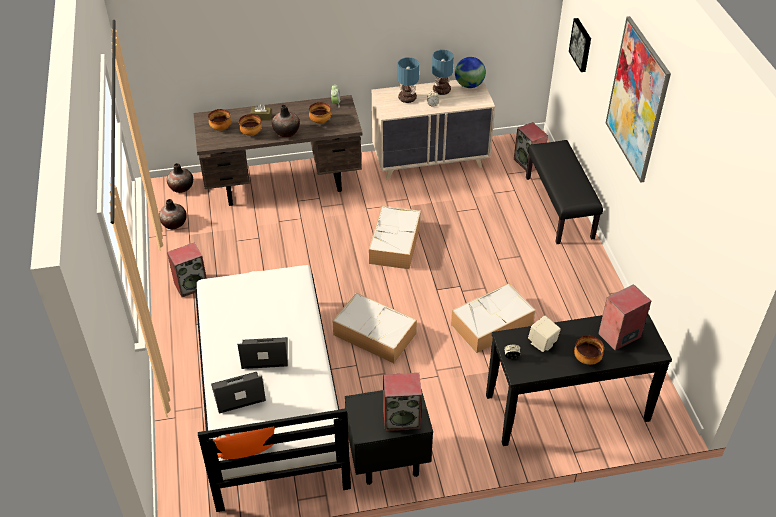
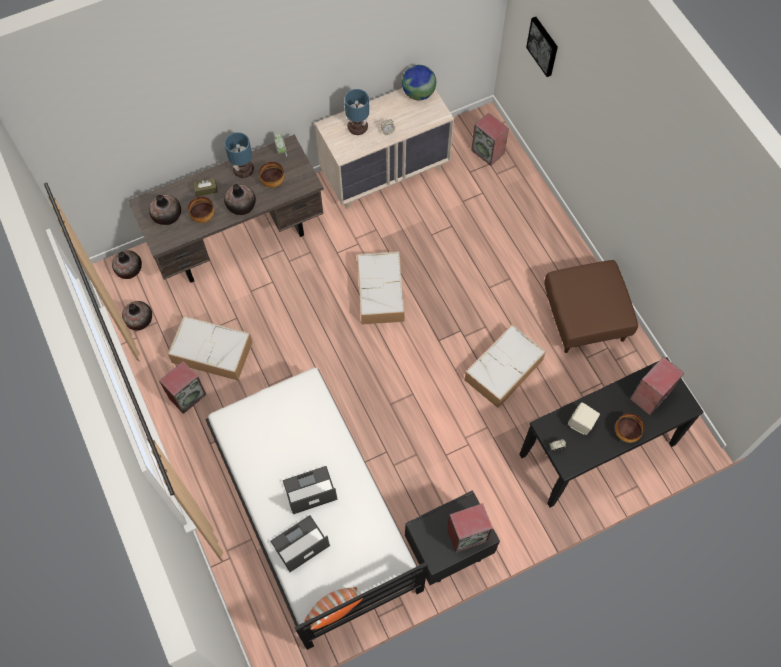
camera: 15 degrees left, 20 degrees up
(221, 128) = (167, 216): bowl -> vase
(376, 334) = (394, 410): storage box -> storage box (213, 352)
(441, 91) = (391, 108): table lamp -> table lamp (243, 171)
(559, 207) = (534, 206): black bench -> none
(585, 299) = (585, 317): none -> brown ottoman
(637, 100) = (630, 138): picture -> none

